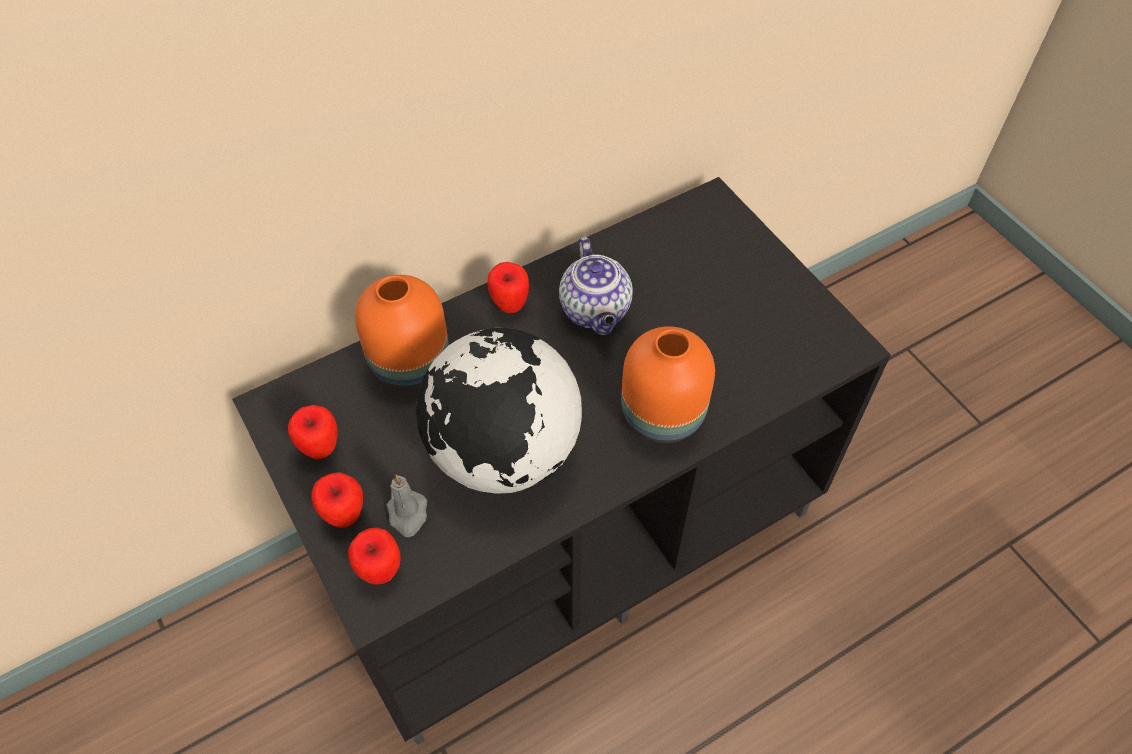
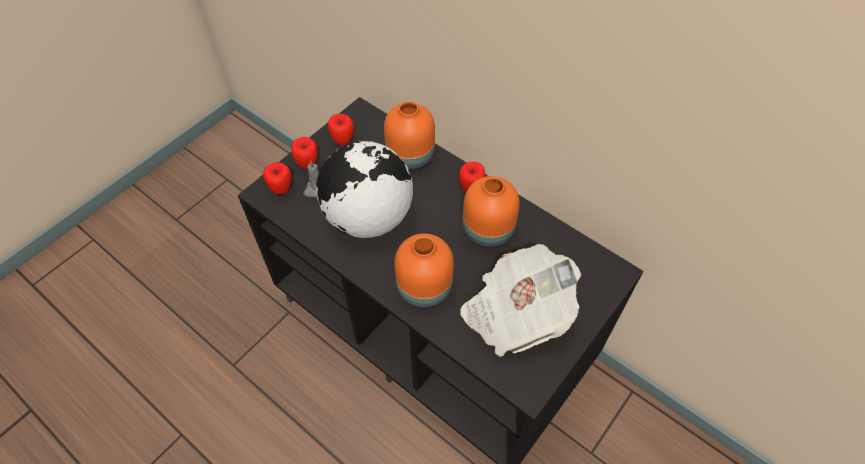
camera: 70 degrees right, 0 degrees up
(596, 311) = (487, 232): teapot -> orange vase
(737, 323) = (515, 313): none -> newspaper

